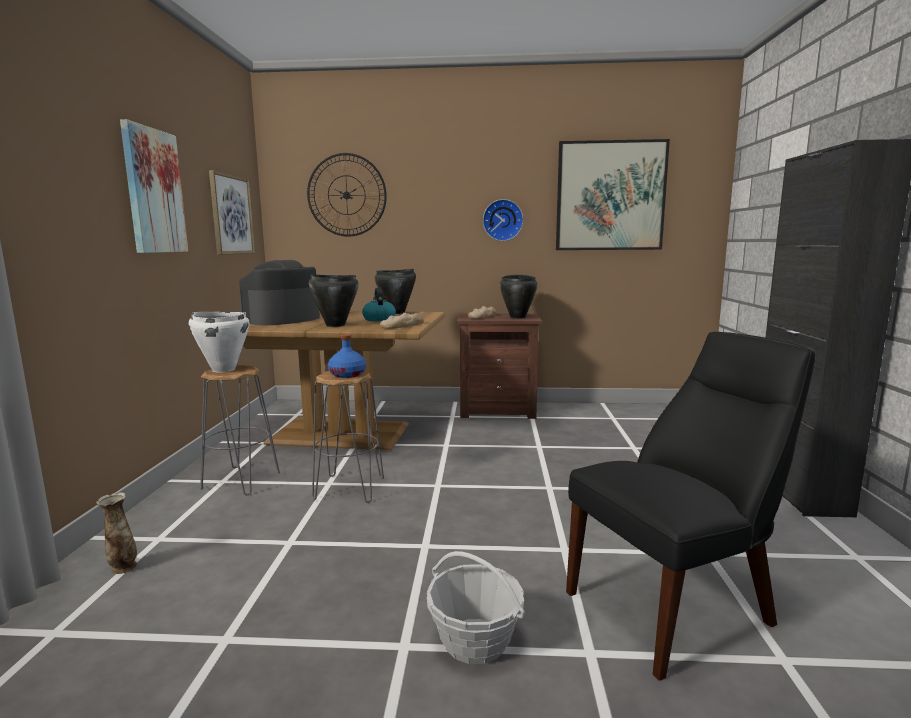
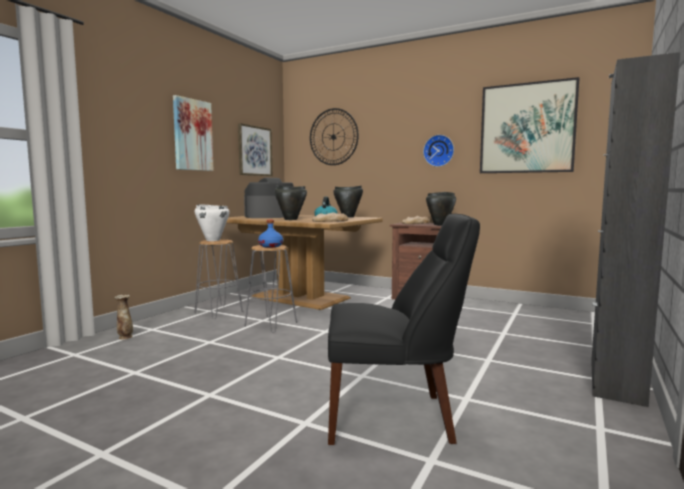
camera: 25 degrees right, 5 degrees down
(475, 640) = (248, 401): basket -> none

